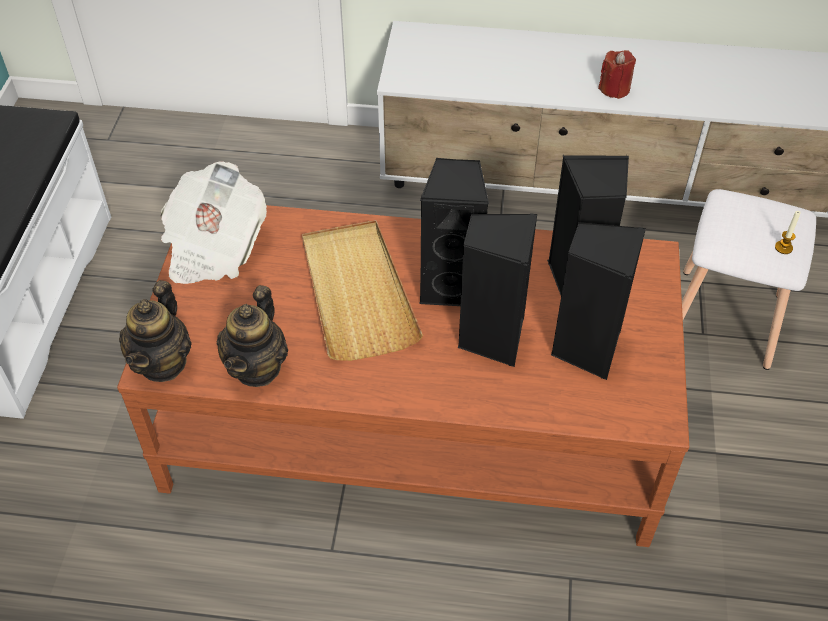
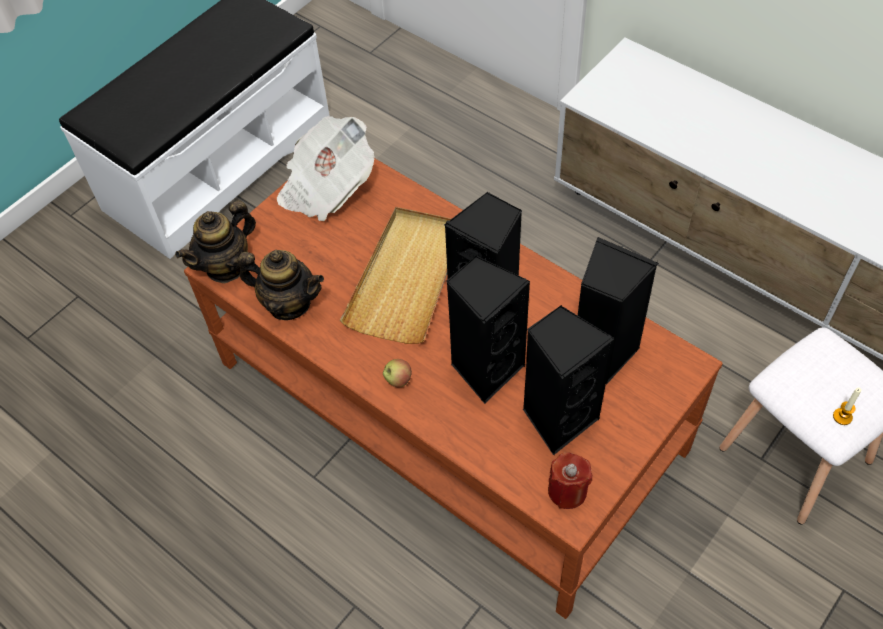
camera: 35 degrees right, 5 degrees up
(257, 367) = (289, 303): teapot -> teapot turned 120 degrees counterclockwise
(419, 385) = (398, 380): none -> apple
(614, 89) = (784, 186): red candle -> red candle (567, 491)

